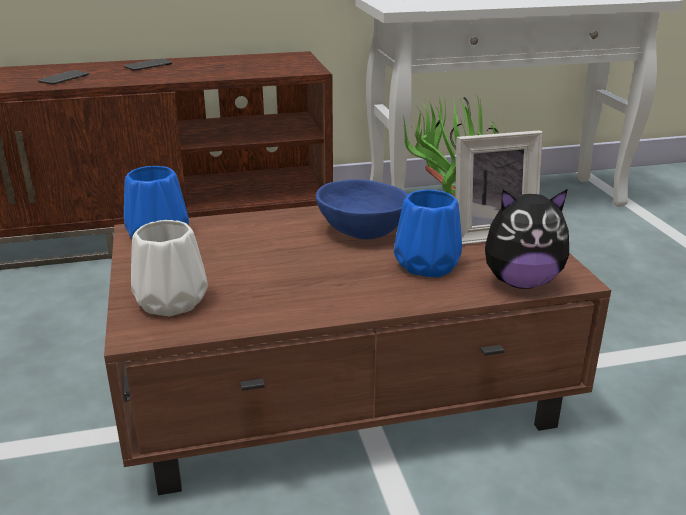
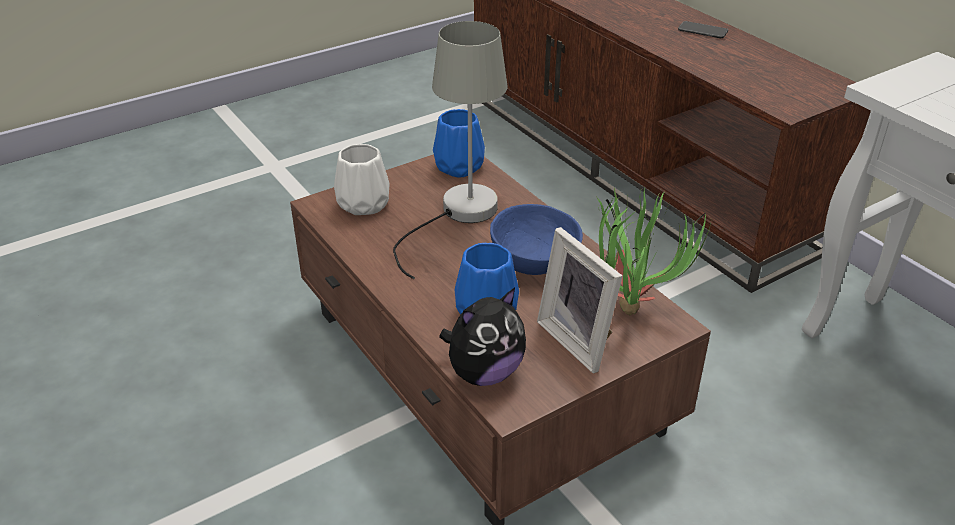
camera: 70 degrees right, 10 degrees up
(64, 78) = (621, 12): phone -> none
(253, 251) = (458, 215): none -> grey table lamp
(521, 282) = (484, 372): plush toy -> plush toy turned 105 degrees counterclockwise

